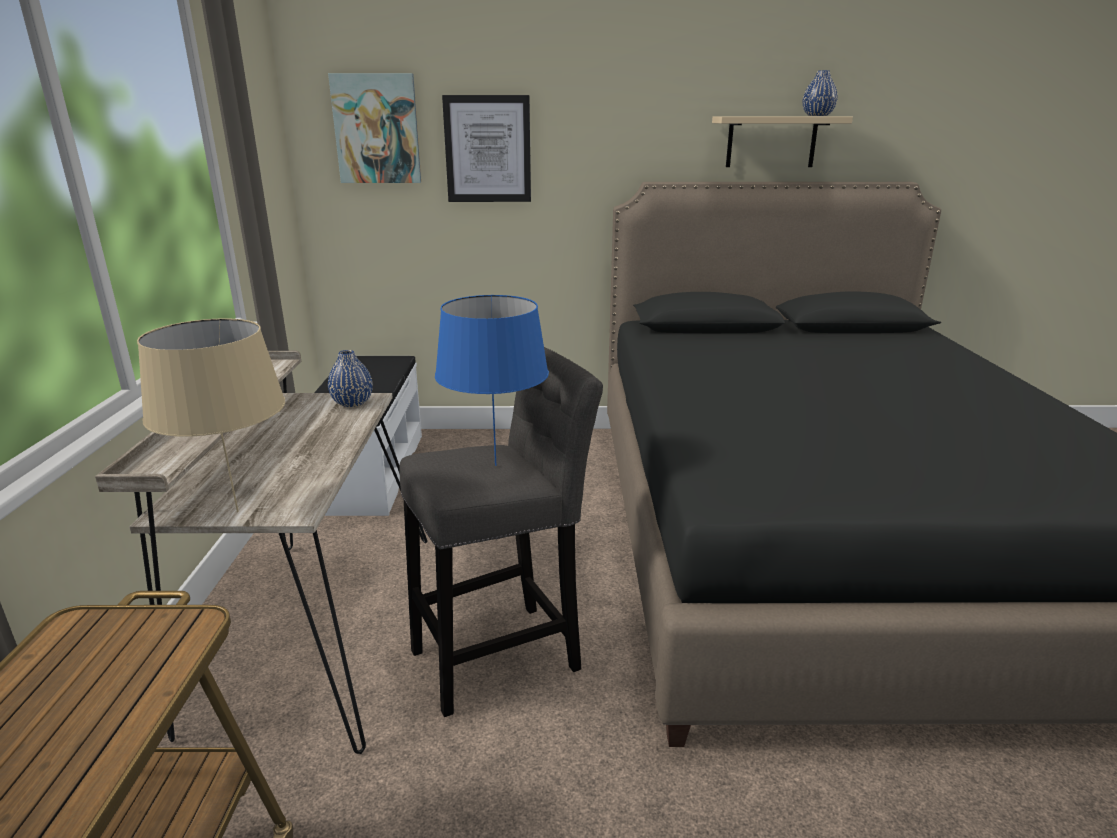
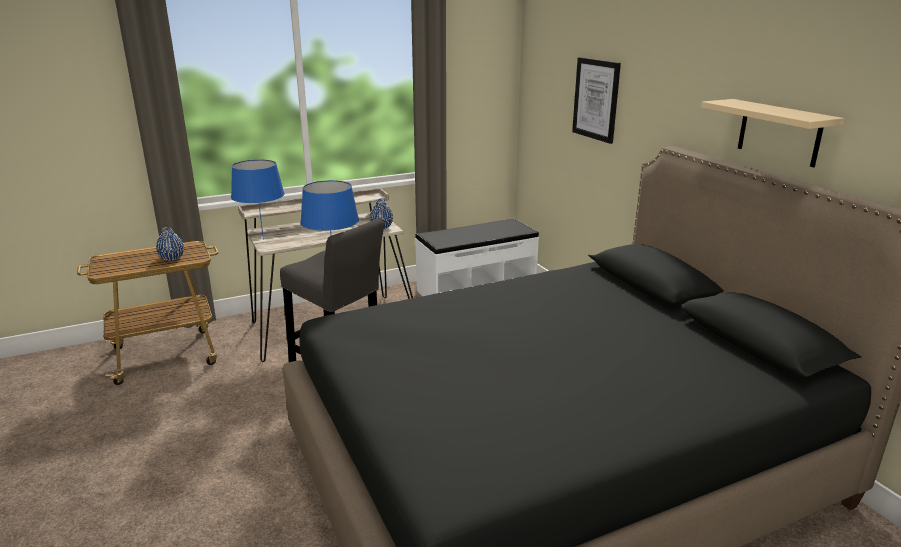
camera: 65 degrees right, 0 degrees up
(237, 511) = (263, 239): beige table lamp -> blue table lamp
(377, 129) = (551, 76): picture -> none
(817, 116) = (801, 114): blue vase -> blue vase (172, 258)

